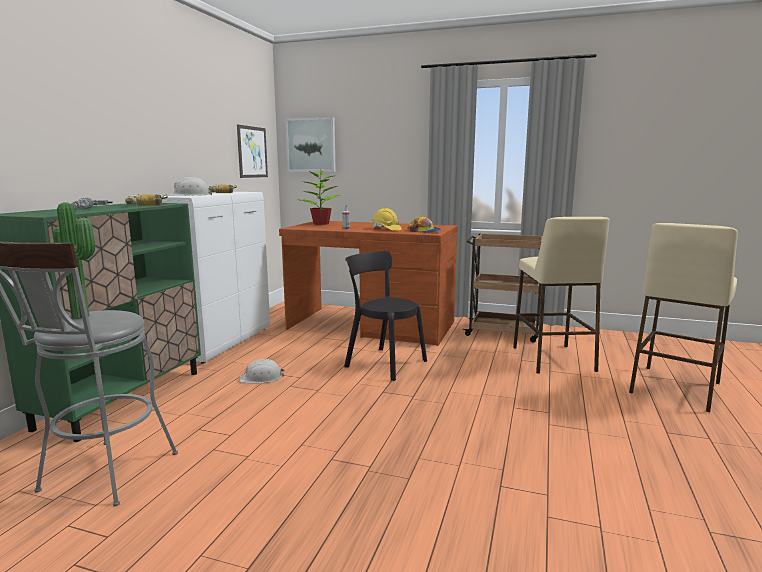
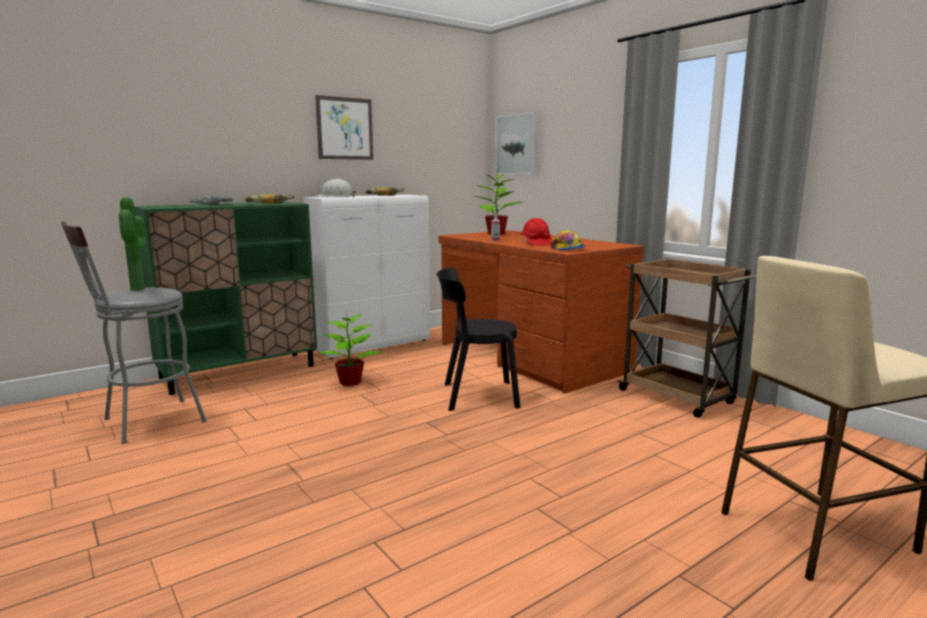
camera: 35 degrees right, 0 degrees up
(252, 152) = (448, 153): picture -> picture (345, 128)
(261, 378) = (350, 382): white hard hat -> potted plant
(383, 363) = (475, 396): black chair -> black chair turned 75 degrees counterclockwise
(386, 229) = (536, 243): yellow hard hat -> red hard hat
(553, 359) = (686, 443): beige stool -> none

